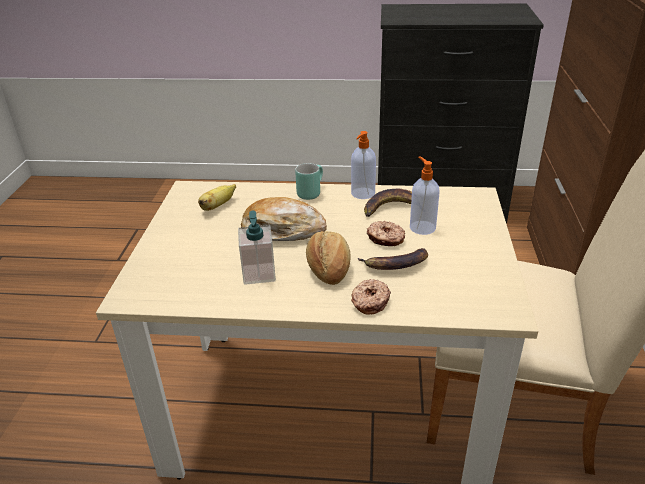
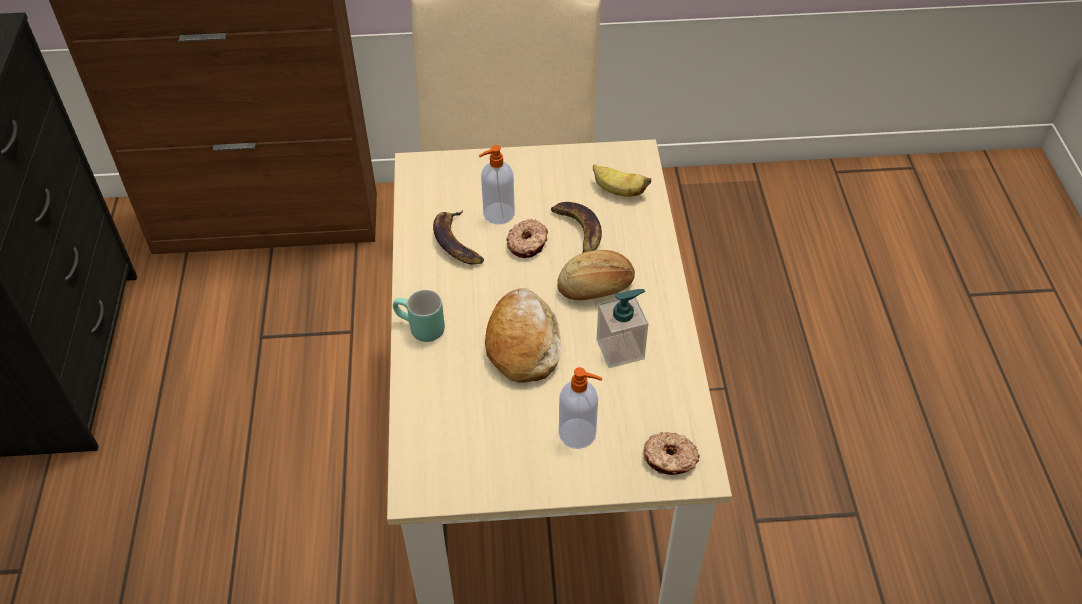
camera: 100 degrees left, 15 degrees up
(217, 206) = (468, 432): banana -> banana (618, 191)
(362, 194) = (421, 273): soap dispenser -> soap dispenser (579, 434)
(369, 301) = (646, 249): donut -> donut (669, 459)

